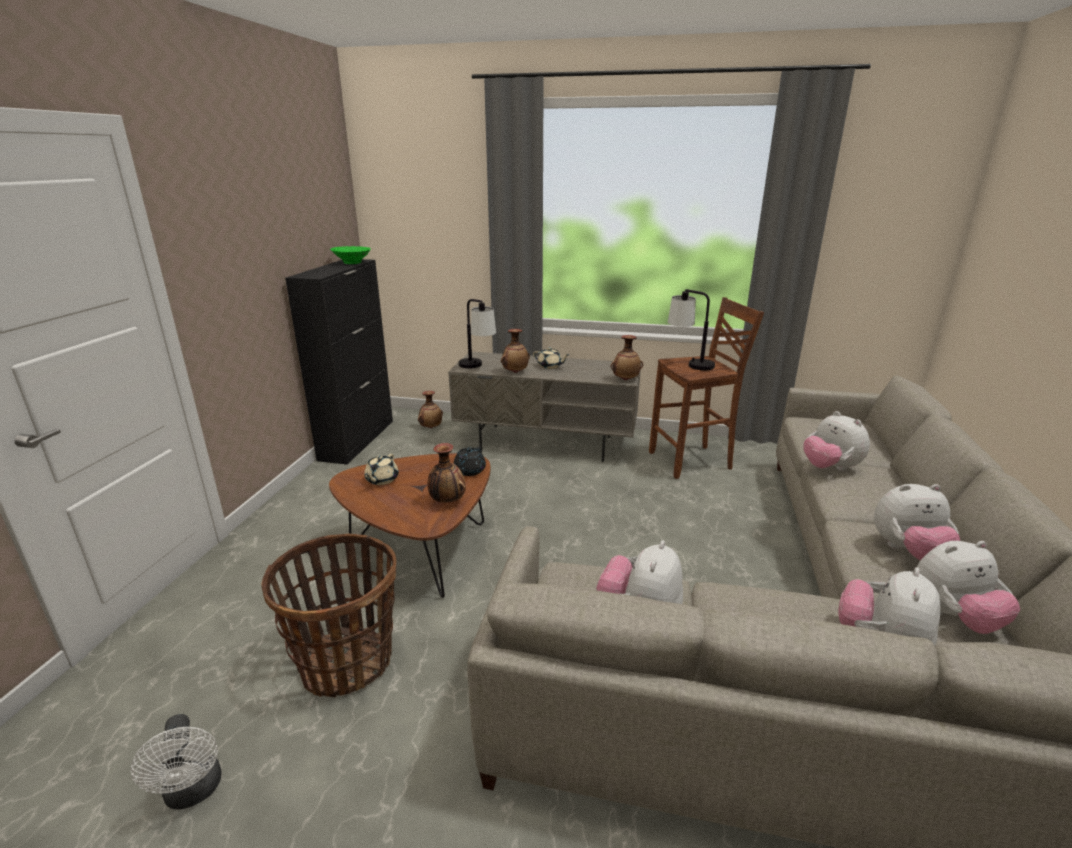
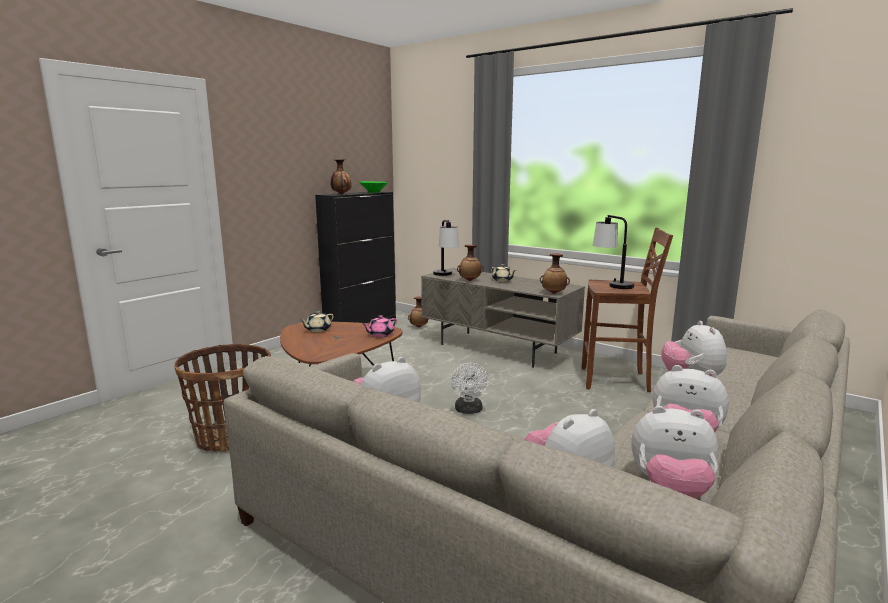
camera: 25 degrees right, 10 degrees down
(193, 792) = (96, 472): white fan -> white fan (469, 410)
(447, 501) = (344, 347): vase -> vase (341, 194)
(469, 471) = (380, 334): black teapot -> pink teapot

